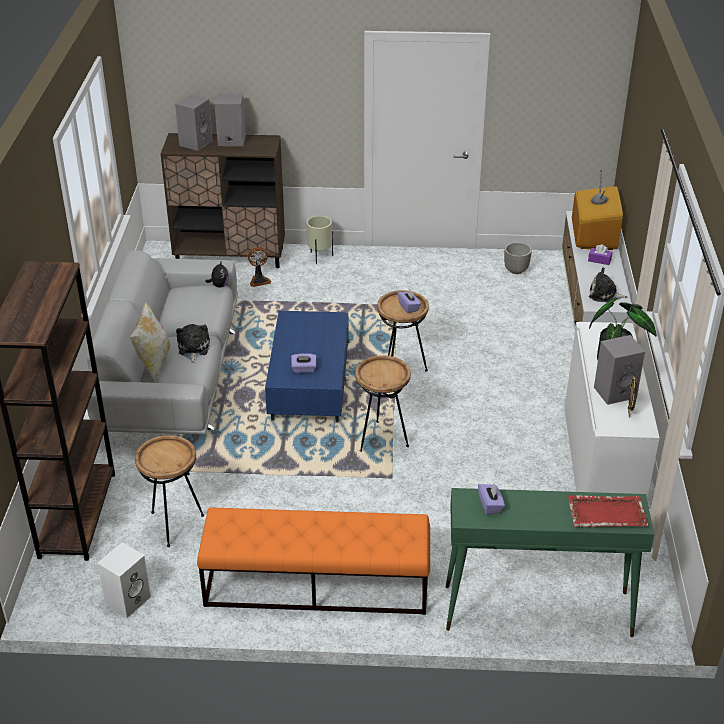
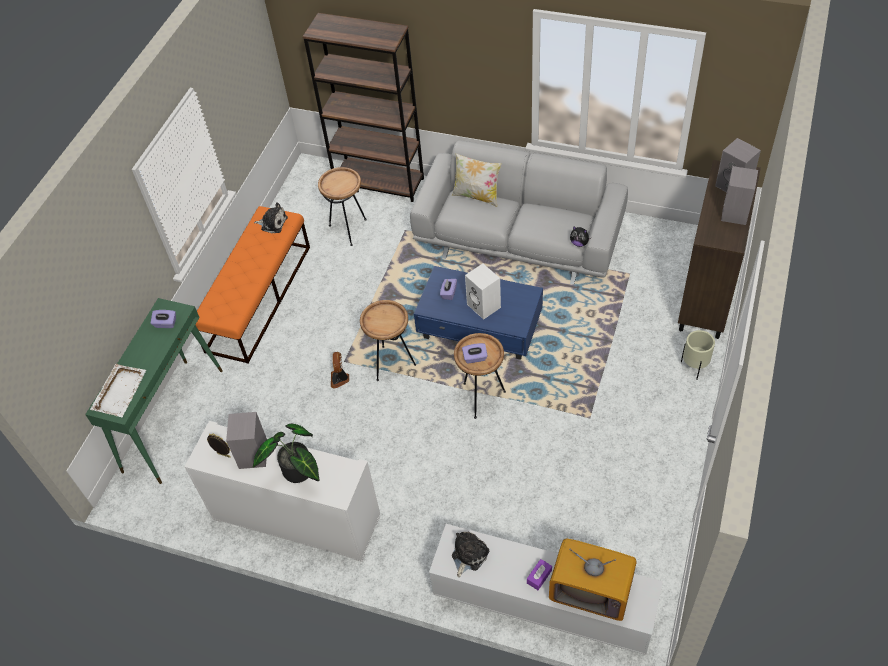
camera: 110 degrees right, 15 degrees up
(128, 599) = (292, 204): white speaker -> white speaker (484, 306)
(193, 349) = (485, 218): plush toy -> plush toy (272, 223)
(259, 280) = (657, 312): fan -> fan (340, 379)
(516, 270) = (637, 551): planter -> none
(606, 513) = (120, 391): red tray -> white tray

